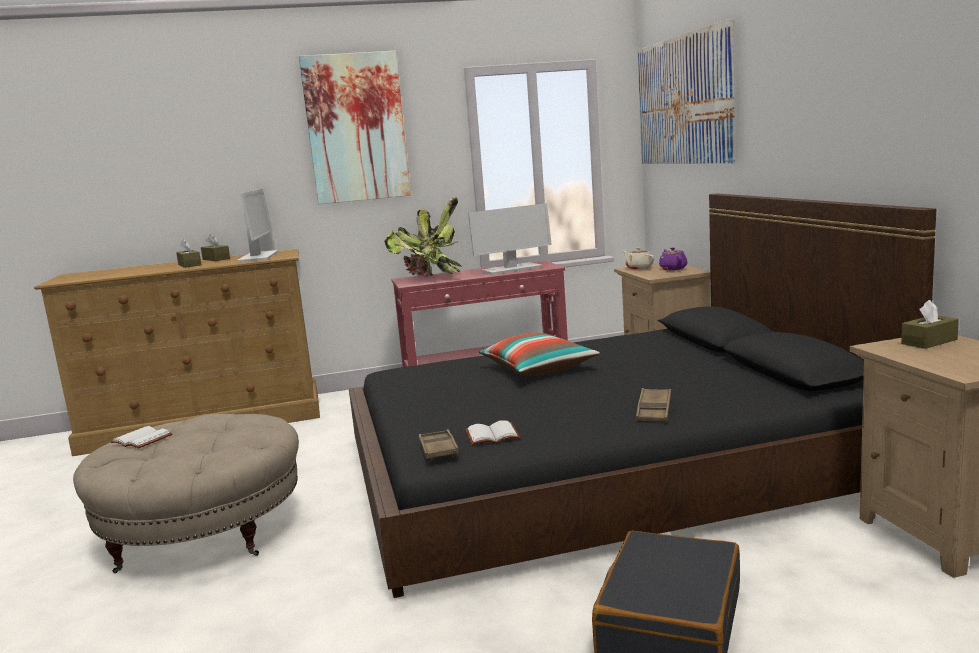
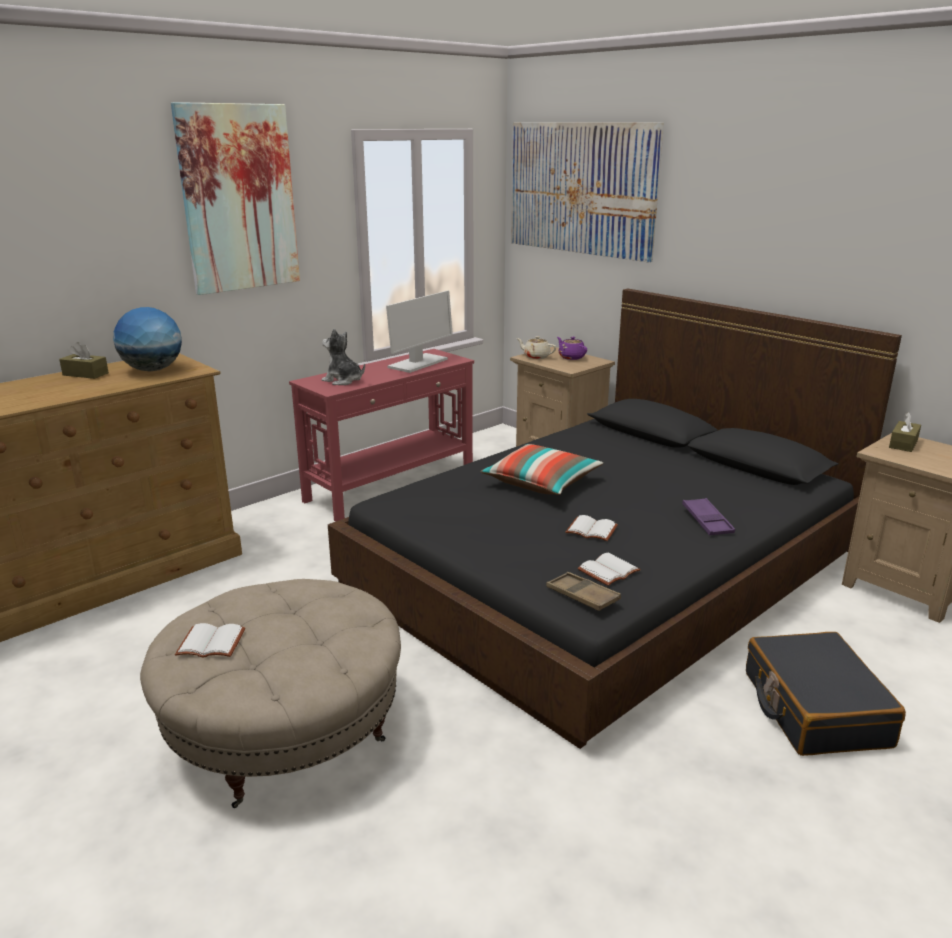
camera: 30 degrees left, 10 degrees up
(189, 265) = (67, 388): brown tissue box -> none
(258, 257) = (152, 370): monitor -> globe
(430, 279) = (343, 381): potted plant -> plush toy
(529, 405) = (592, 530): none -> white book
(654, 410) = (707, 521): brown tray -> purple tray

